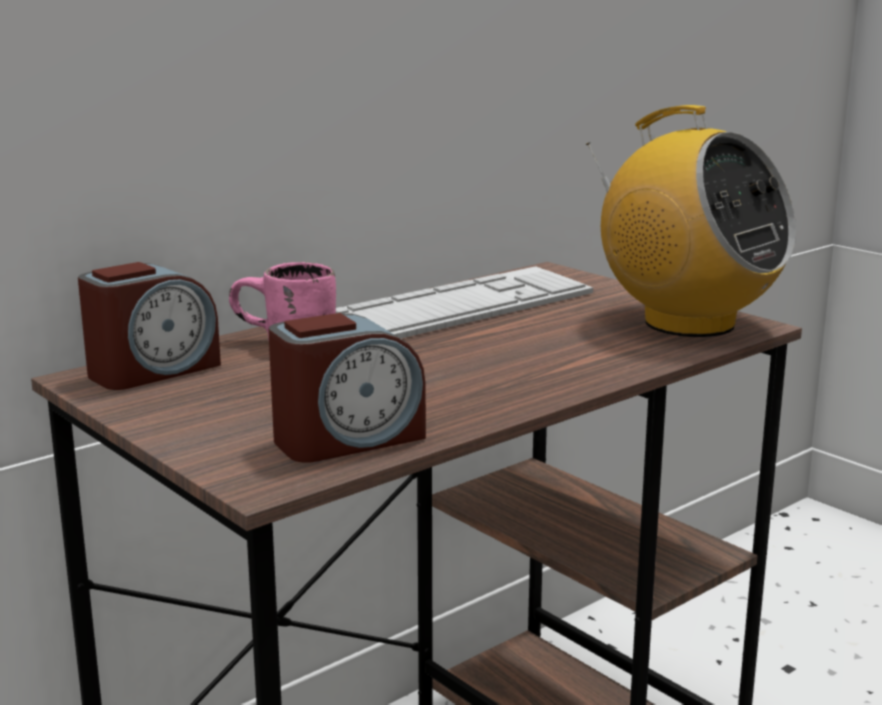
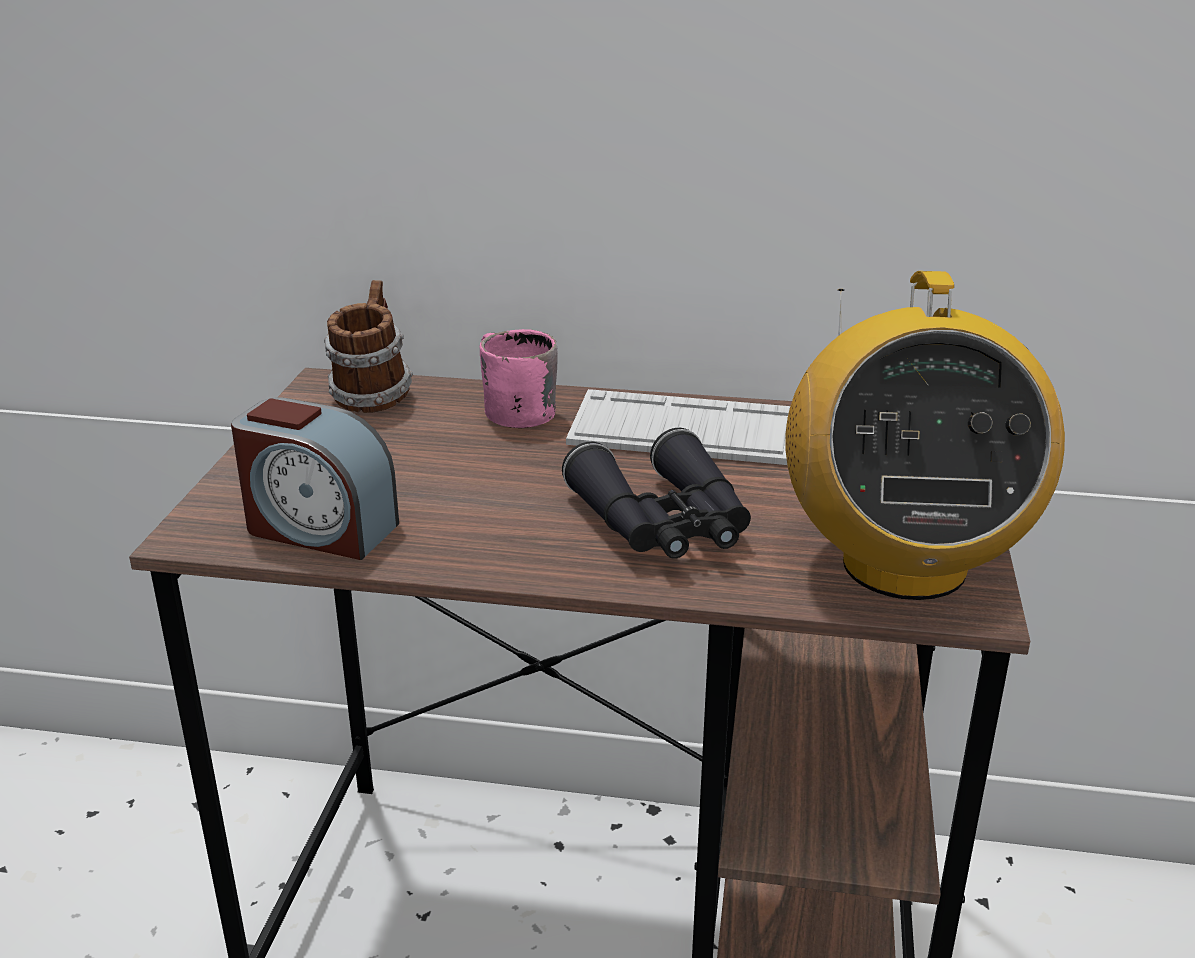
camera: 50 degrees right, 10 degrees up
(153, 371) = (371, 396): alarm clock -> mug
(541, 353) = (663, 524): none -> black binoculars

